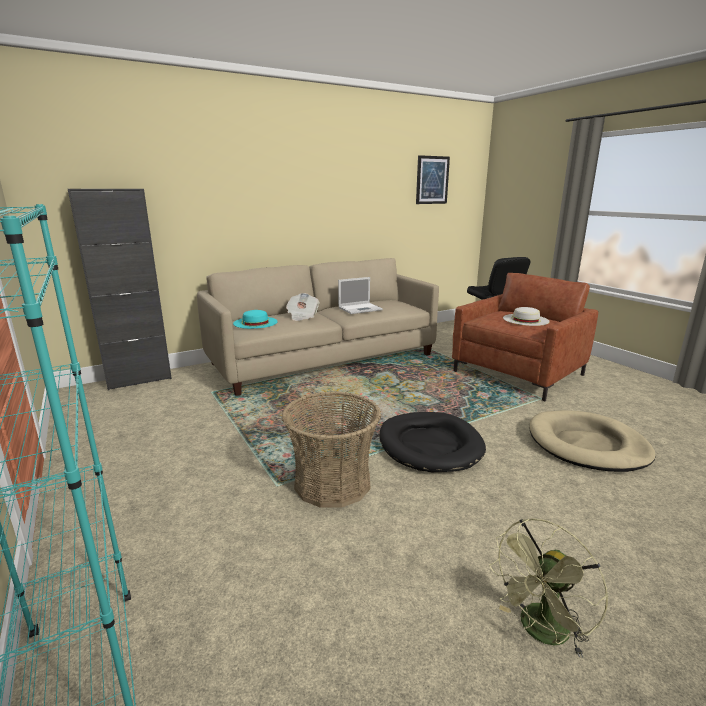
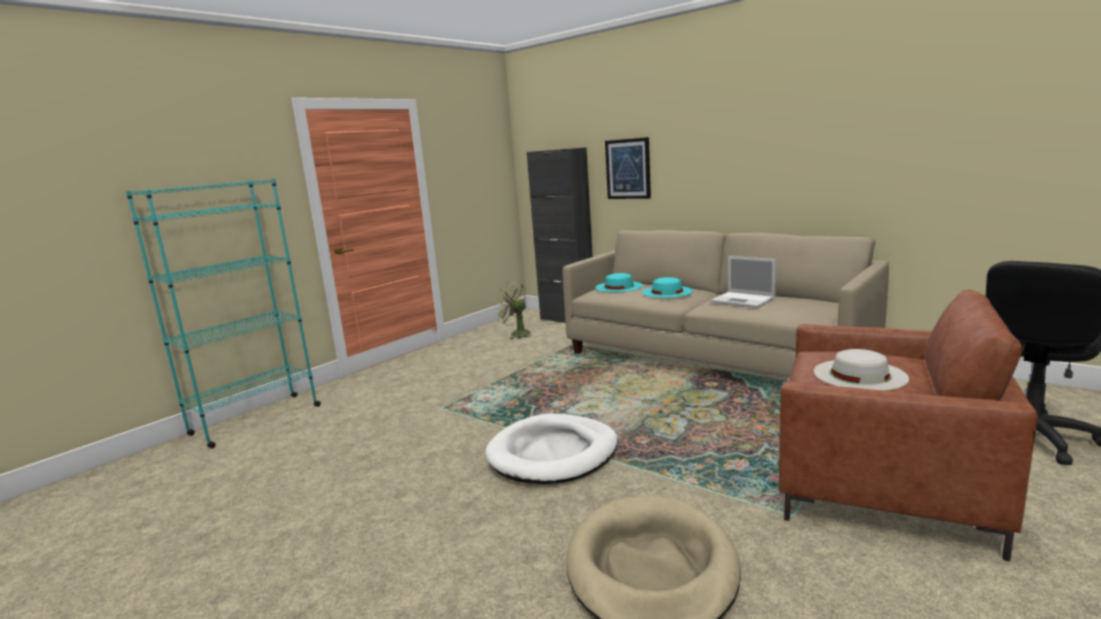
camera: 70 degrees right, 5 degrees down
(302, 316) = (667, 291): newspaper -> turquoise hat
(332, 483) = (454, 426): basket -> none
(430, 445) = (553, 454): black dog bed -> white dog bed
(432, 180) = (1013, 98): picture -> picture (628, 169)
(540, 633) = (284, 548): green fan -> green fan (516, 334)

